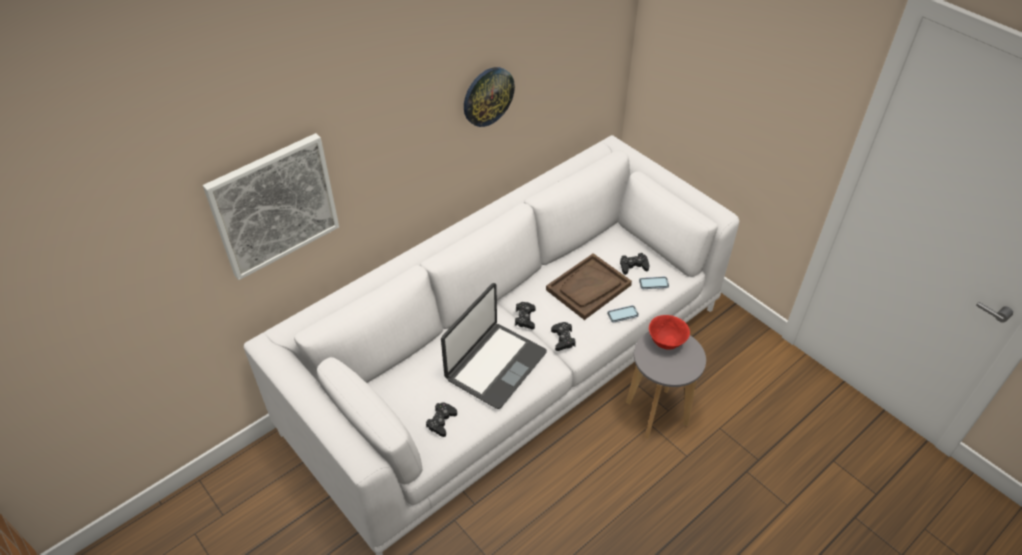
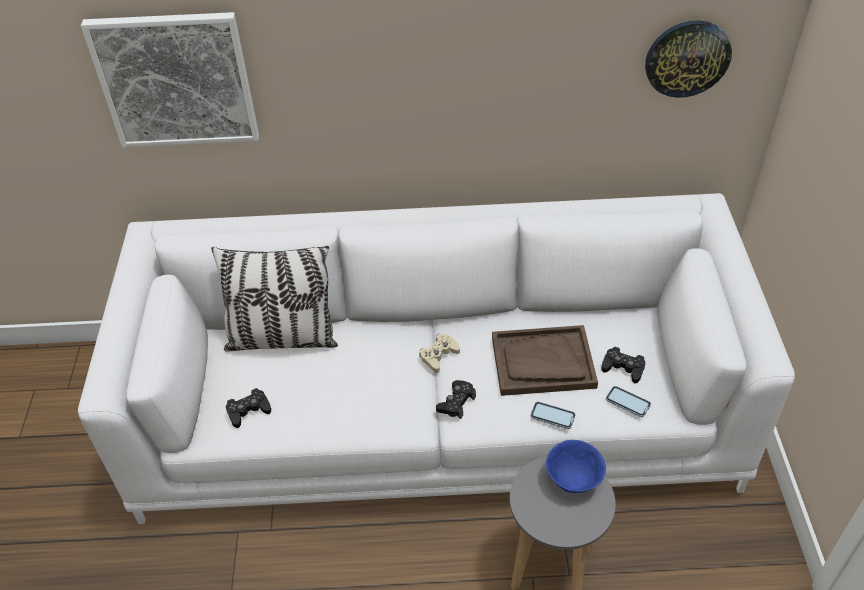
camera: 40 degrees right, 0 degrees up
(414, 365) = (282, 338): none -> pillow
(488, 96) = (504, 59): wall clock -> wall clock (687, 58)
(495, 365) = (356, 386): laptop -> none
(525, 318) = (439, 356): black game controller -> beige game controller
(666, 343) = (573, 481): red bowl -> blue bowl

